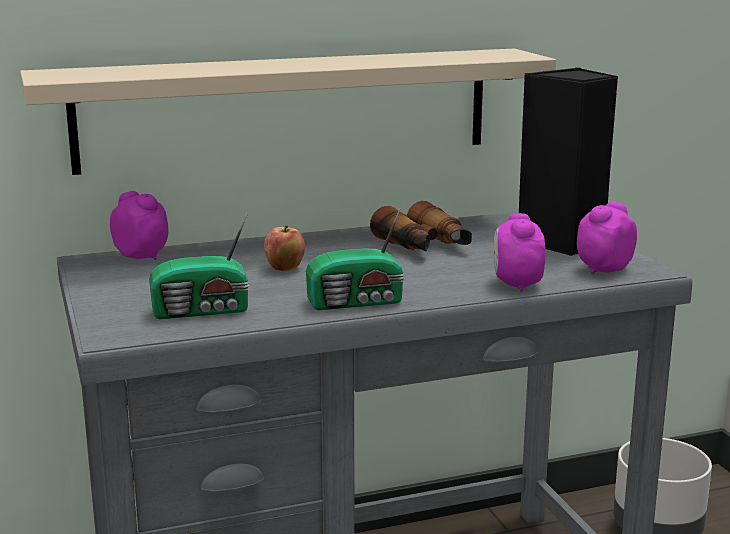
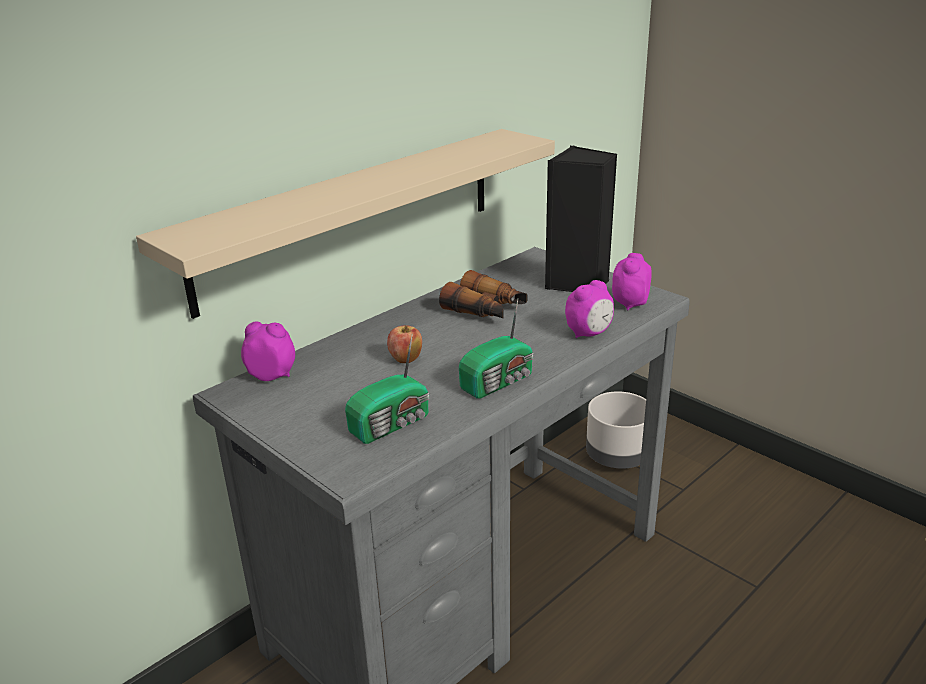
camera: 25 degrees left, 10 degrees up
(516, 284) = (589, 333): alarm clock -> alarm clock turned 105 degrees counterclockwise

